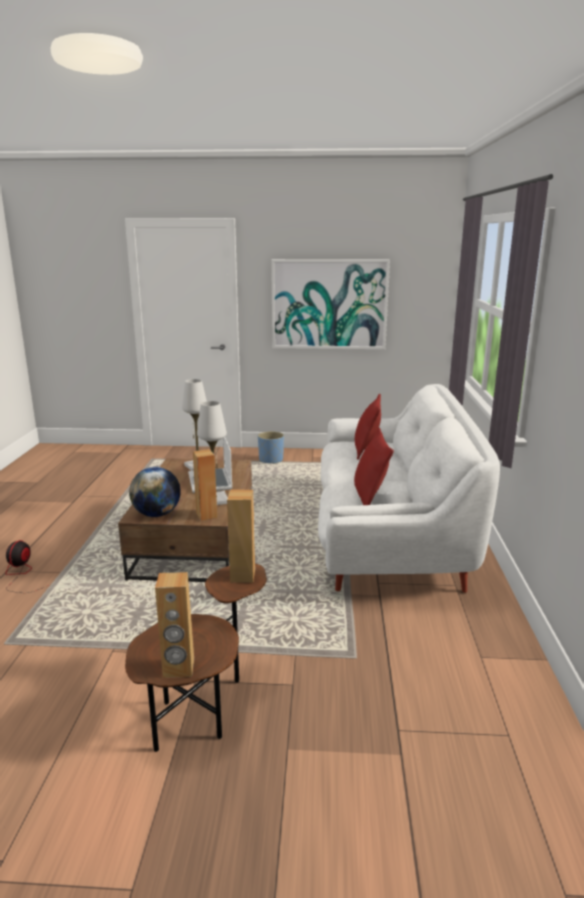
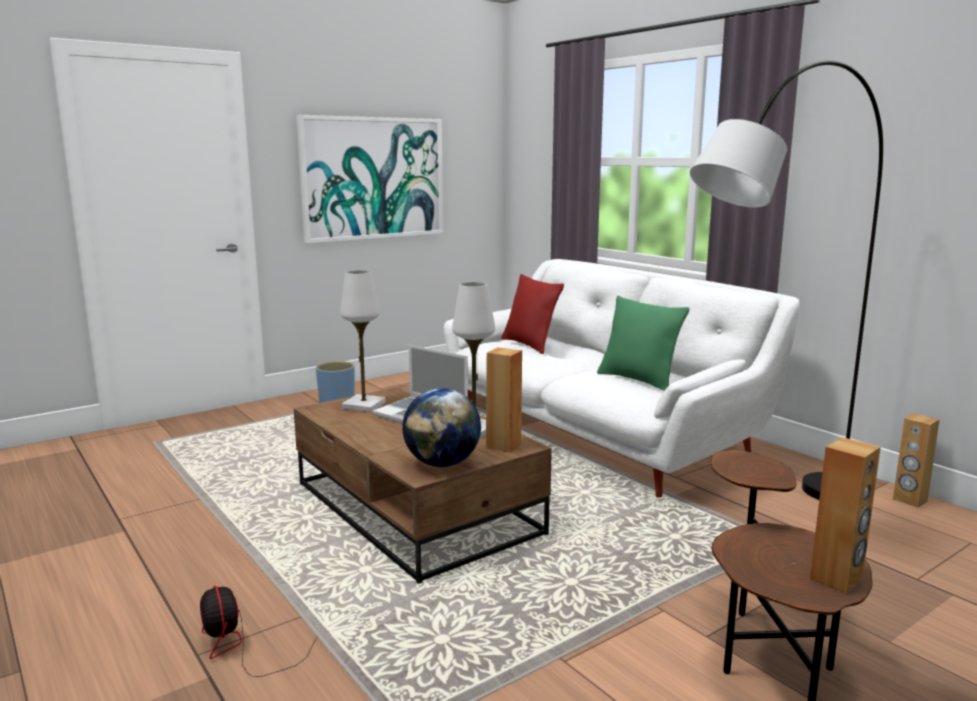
camera: 40 degrees left, 5 degrees down
(242, 575) = (746, 463): brown speaker -> brown speaker (909, 500)
(369, 498) = (638, 380): red pillow -> green pillow
(377, 640) = (768, 521): none -> grey floor lamp

